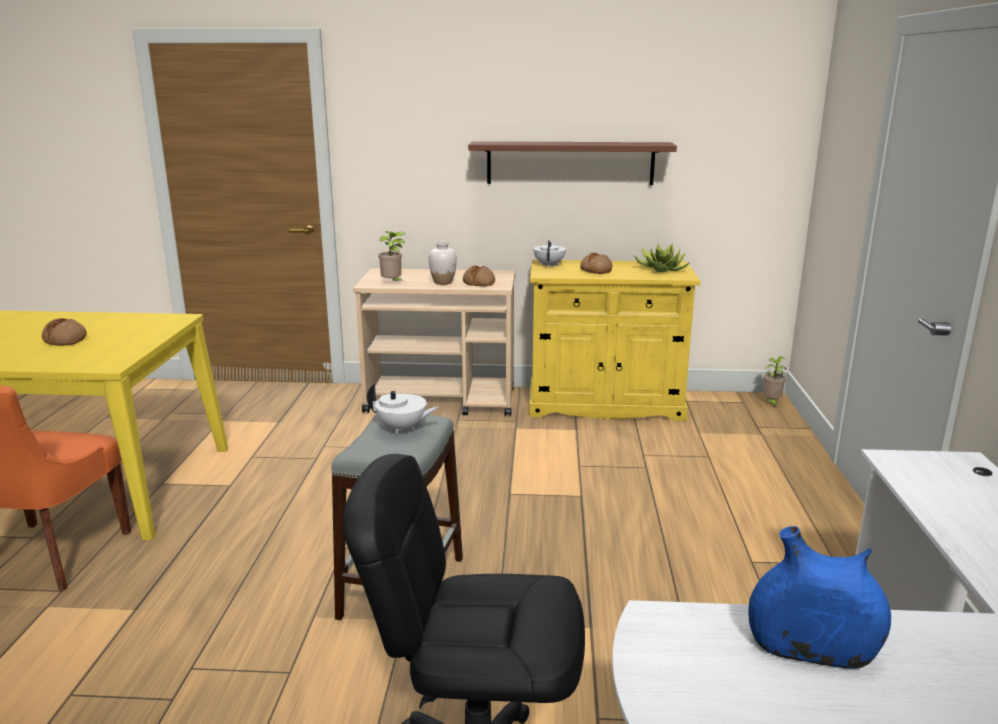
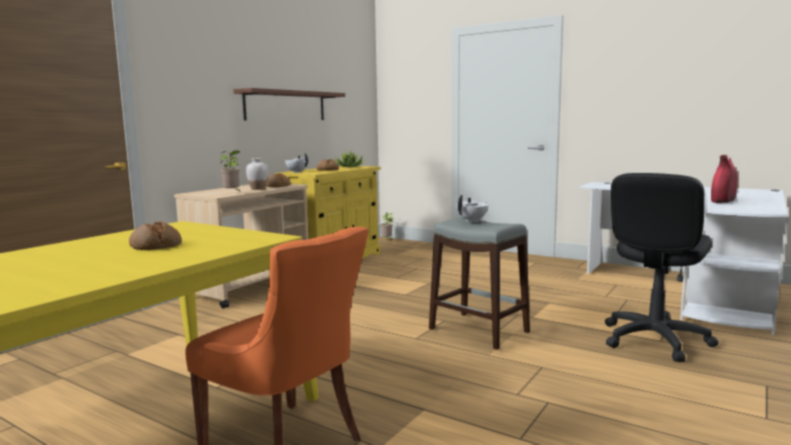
camera: 60 degrees left, 10 degrees down
(812, 651) = (723, 201): blue vase -> red vase

